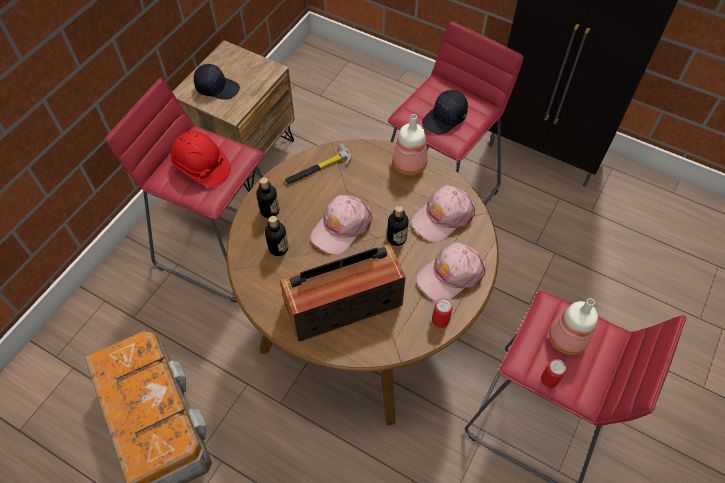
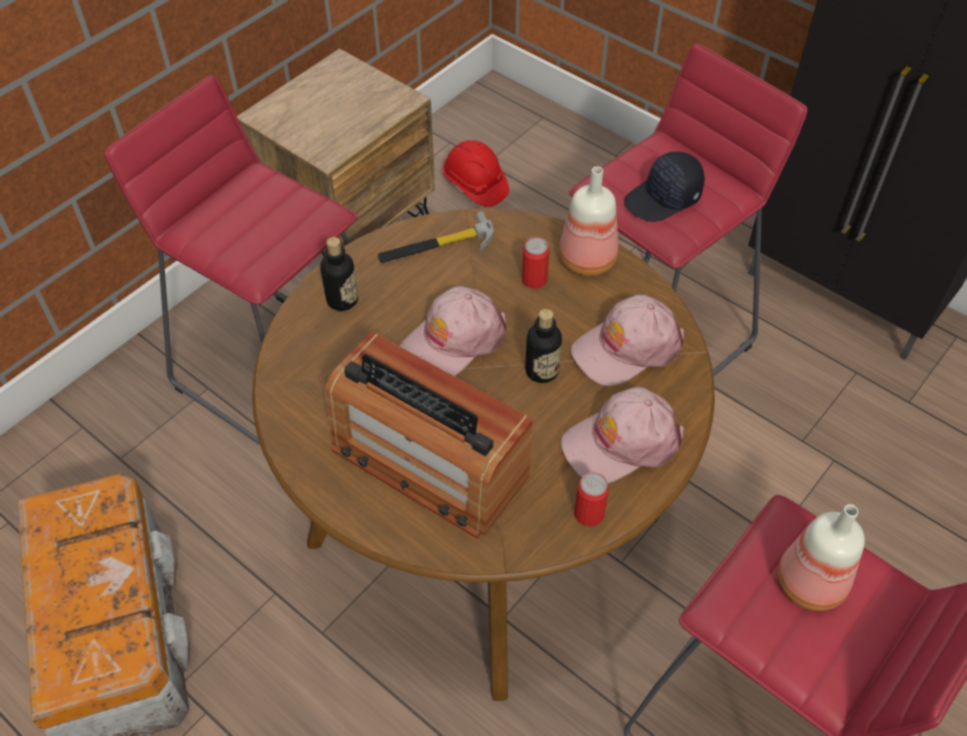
camera: 10 degrees right, 5 degrees down
(201, 167) = (253, 223): red hard hat -> red hard hat (475, 185)
(217, 88) = (312, 115): black cap -> none
(278, 248) = (342, 359): bottle -> none
(343, 303) = (428, 461): radio -> radio turned 135 degrees counterclockwise
(549, 379) = (766, 647): can -> can (534, 279)

